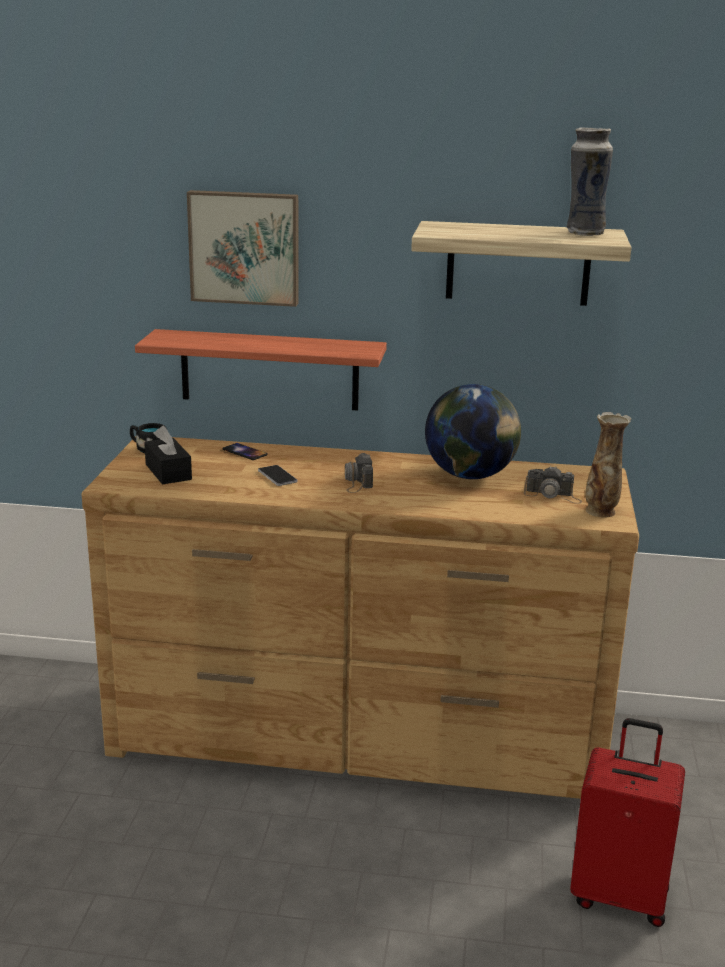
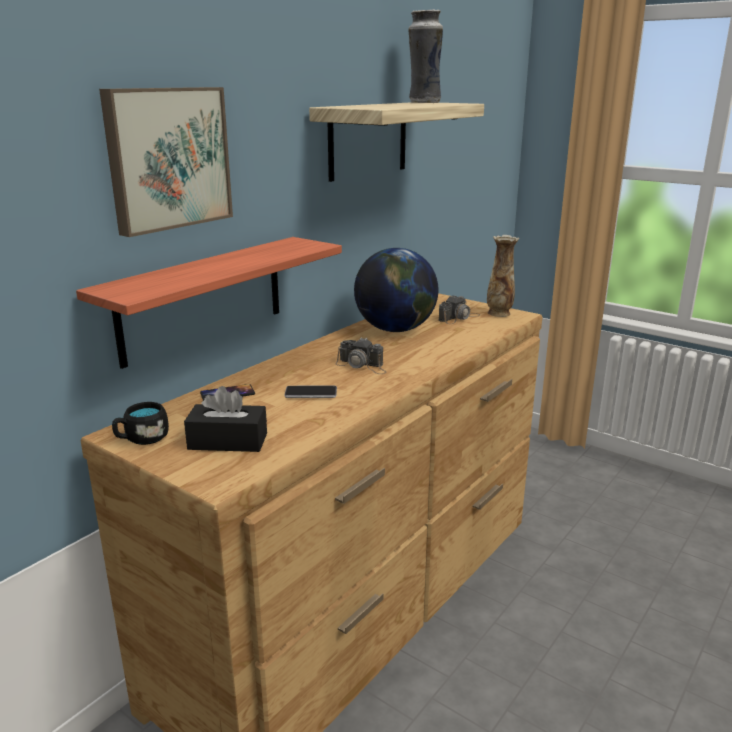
camera: 60 degrees left, 0 degrees up
(620, 895) = (608, 553): red suitcase -> none

